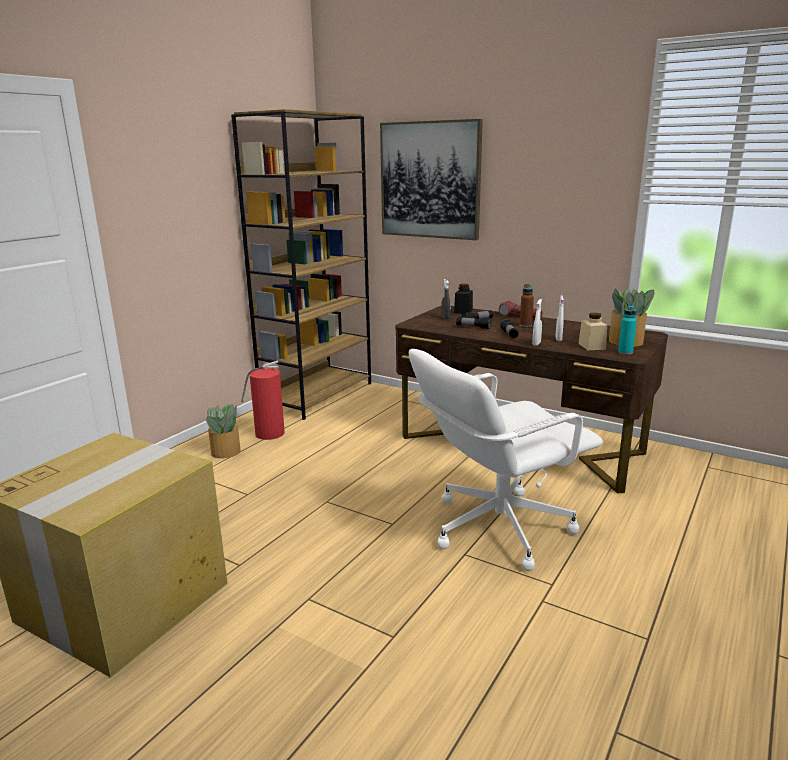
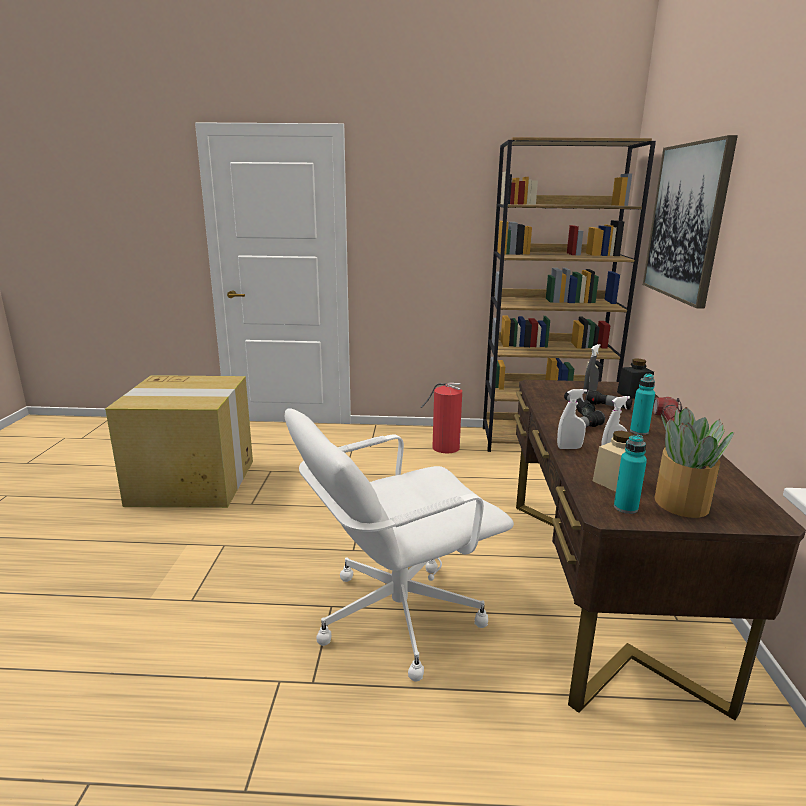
camera: 60 degrees right, 0 degrees up
(225, 452) = (396, 443): potted plant -> none
(498, 527) = (396, 615): white office chair -> white office chair turned 60 degrees counterclockwise
(525, 325) = (639, 431): brown bottle -> turquoise bottle

